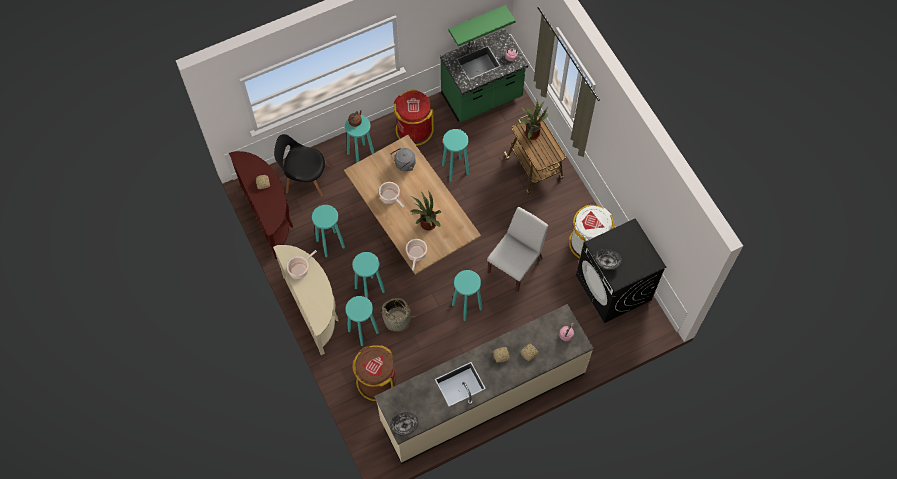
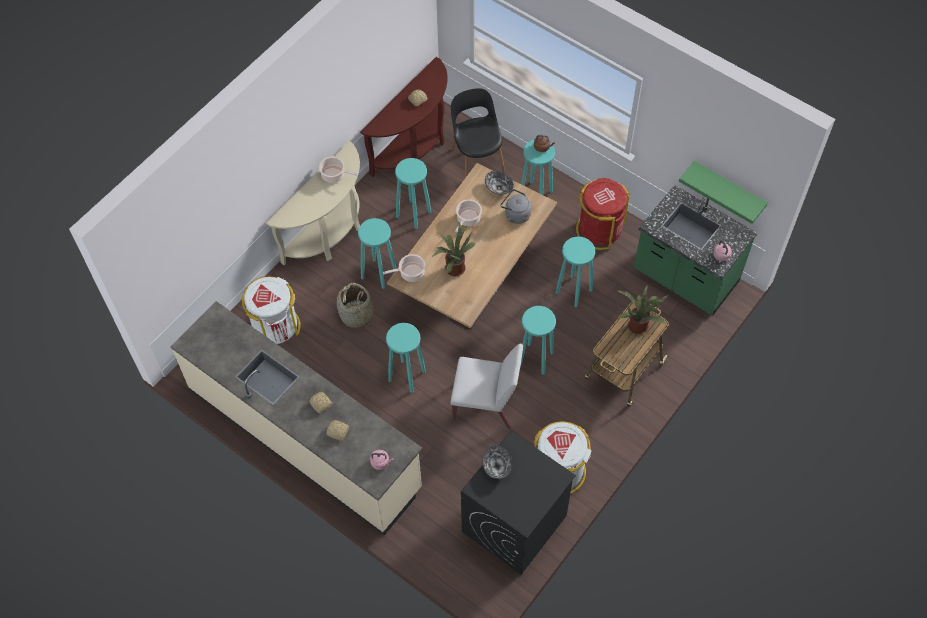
camera: 65 degrees right, 5 degrees down
(363, 332) = (326, 289): turquoise stool -> turquoise stool (535, 359)
(376, 381) = (275, 326): brown trash can -> white trash can
(404, 425) = (194, 343): bowl -> bowl (499, 188)

